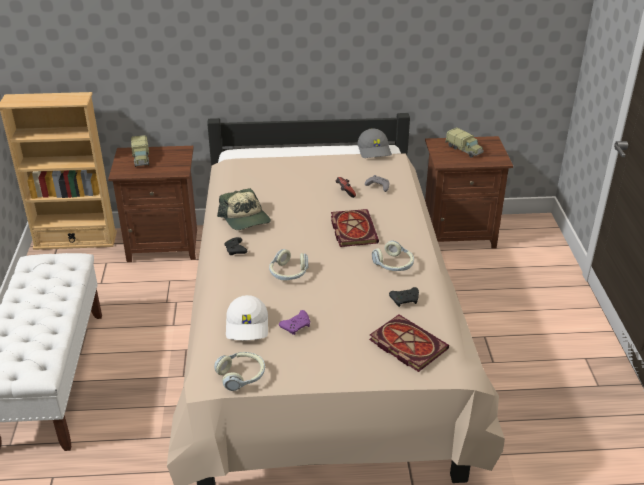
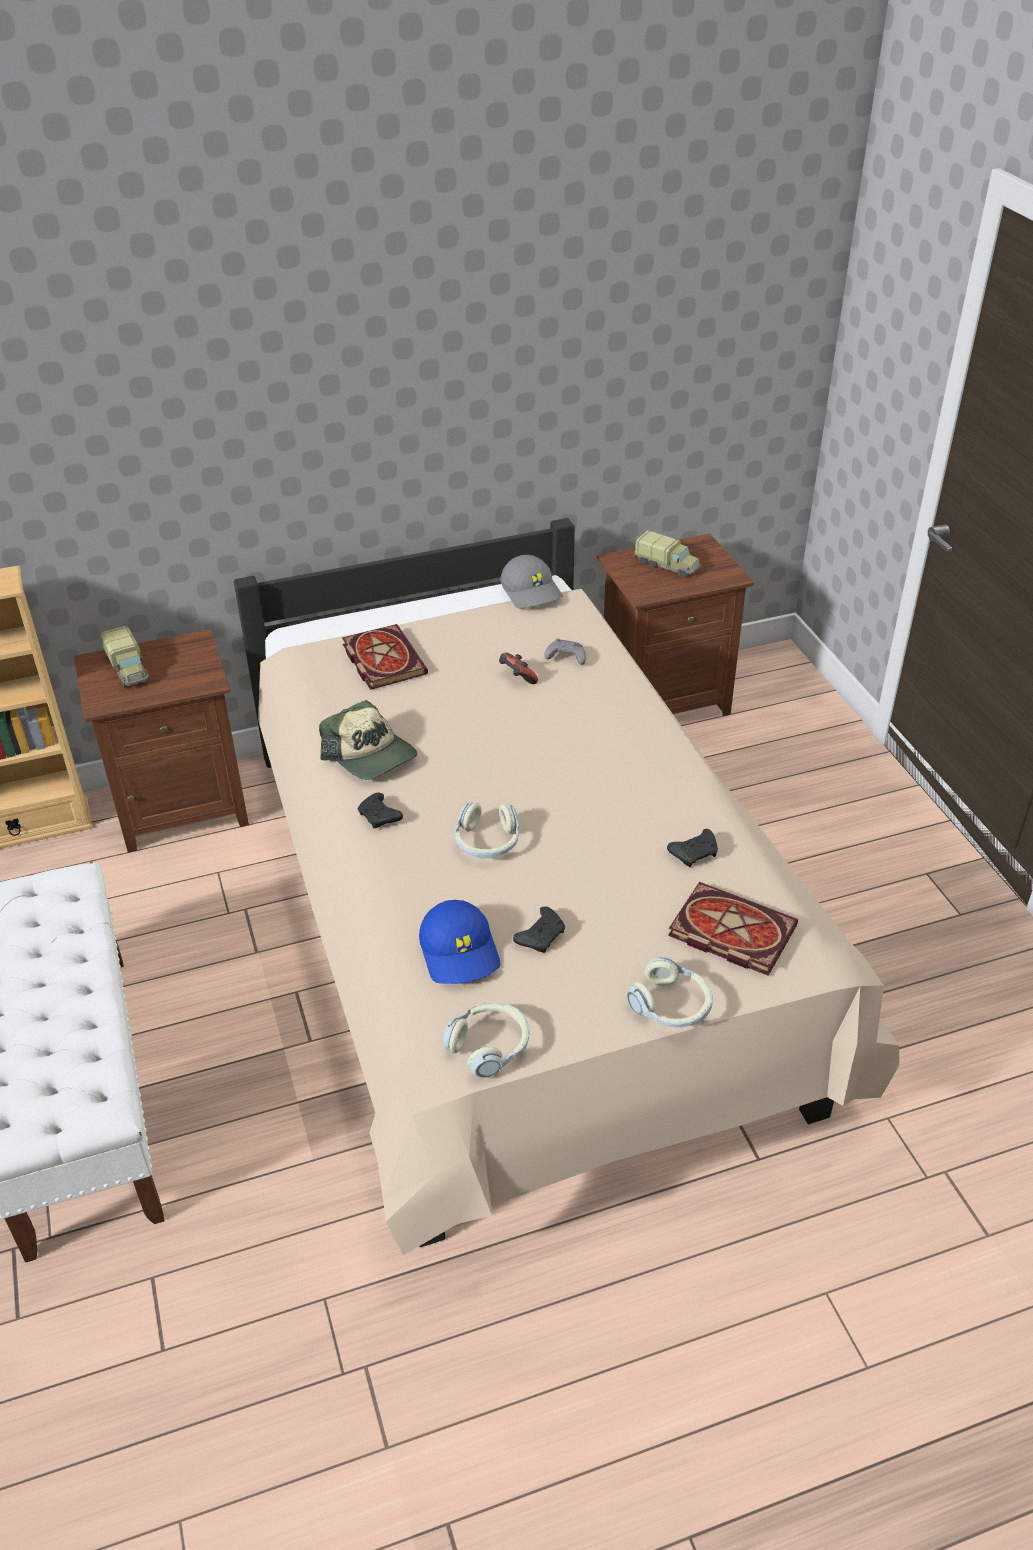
camera: 15 degrees left, 5 degrees up
(248, 326) = (461, 952): white cap -> blue cap
(296, 326) = (541, 936): purple game controller -> black game controller
(352, 229) = (557, 742): book -> book (381, 659)
(393, 265) = (650, 794): headphones -> headphones (671, 1006)

